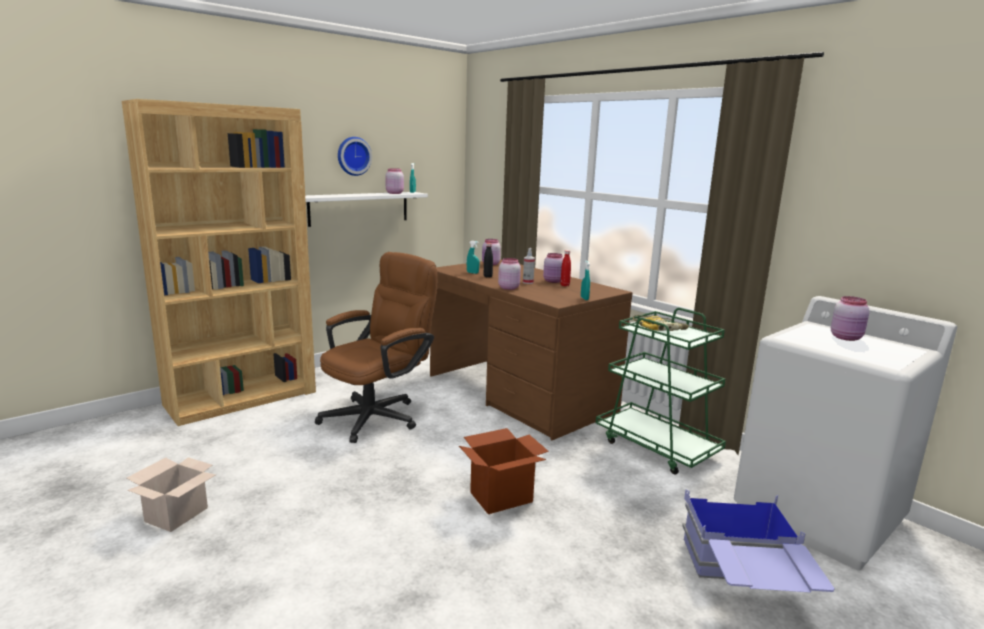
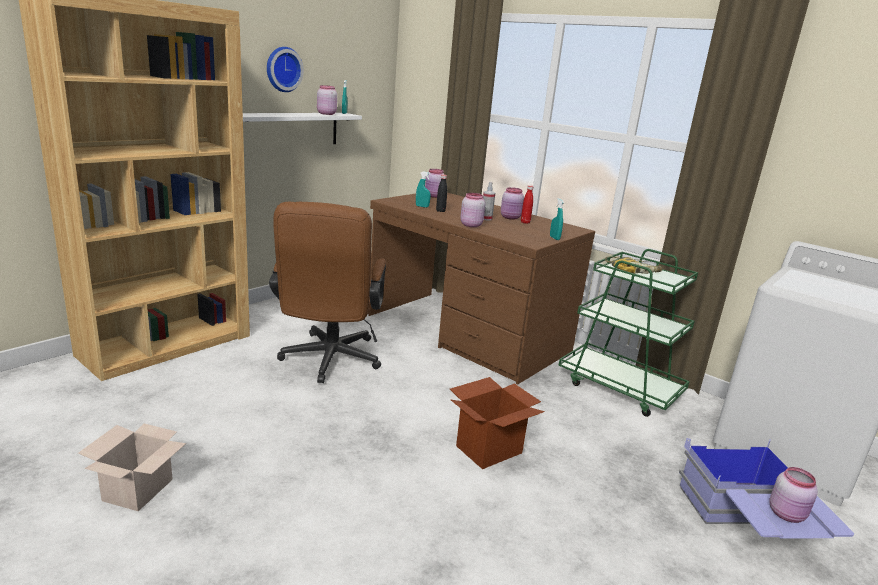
camera: 10 degrees left, 5 degrees up
(379, 415) = (329, 362): brown office chair -> brown office chair turned 150 degrees clockwise
(847, 338) = (835, 285): pink jar -> pink jar (787, 514)

